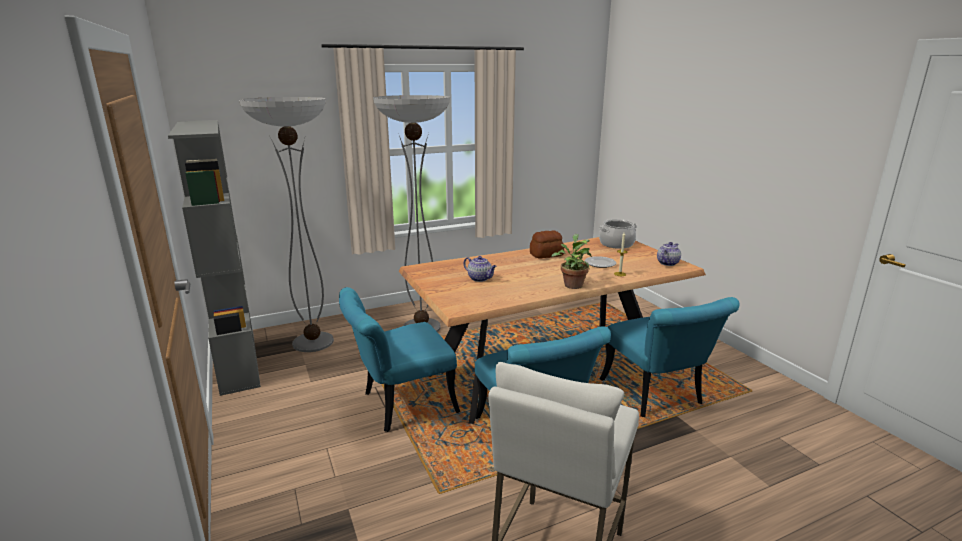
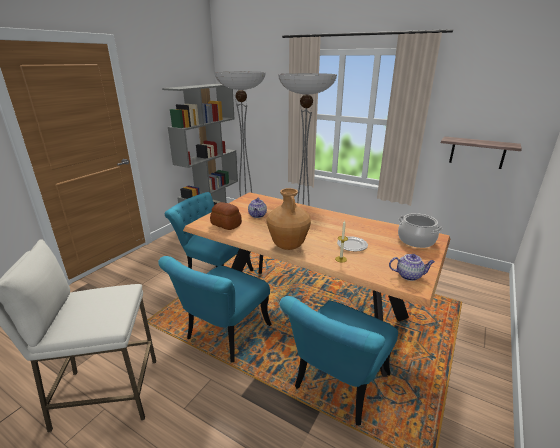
camera: 55 degrees right, 5 degrees up
(546, 254) = (337, 221): bread -> bread (226, 224)
(551, 164) = (477, 152): none -> shelf
(572, 284) = (288, 246): potted plant -> brown vase

